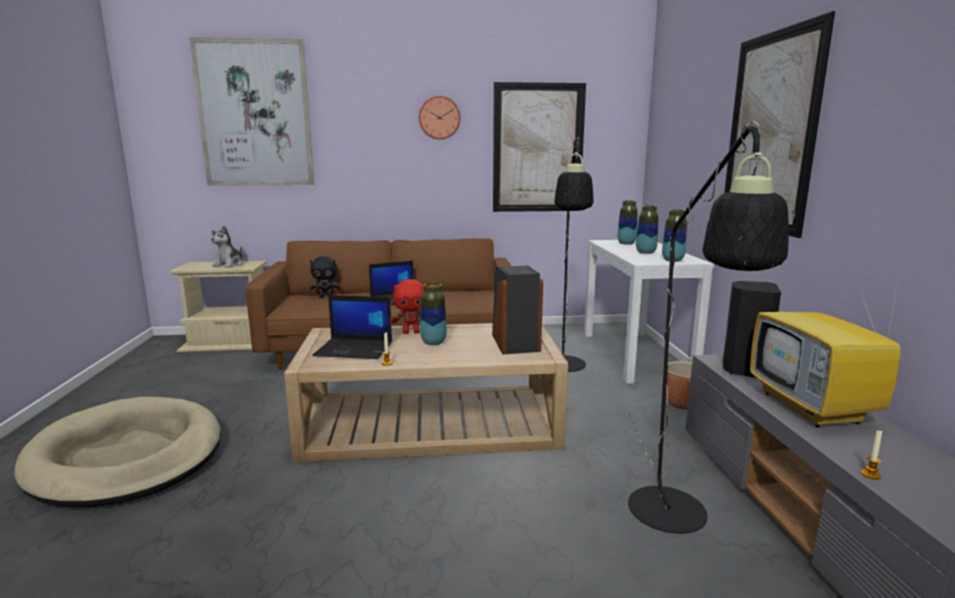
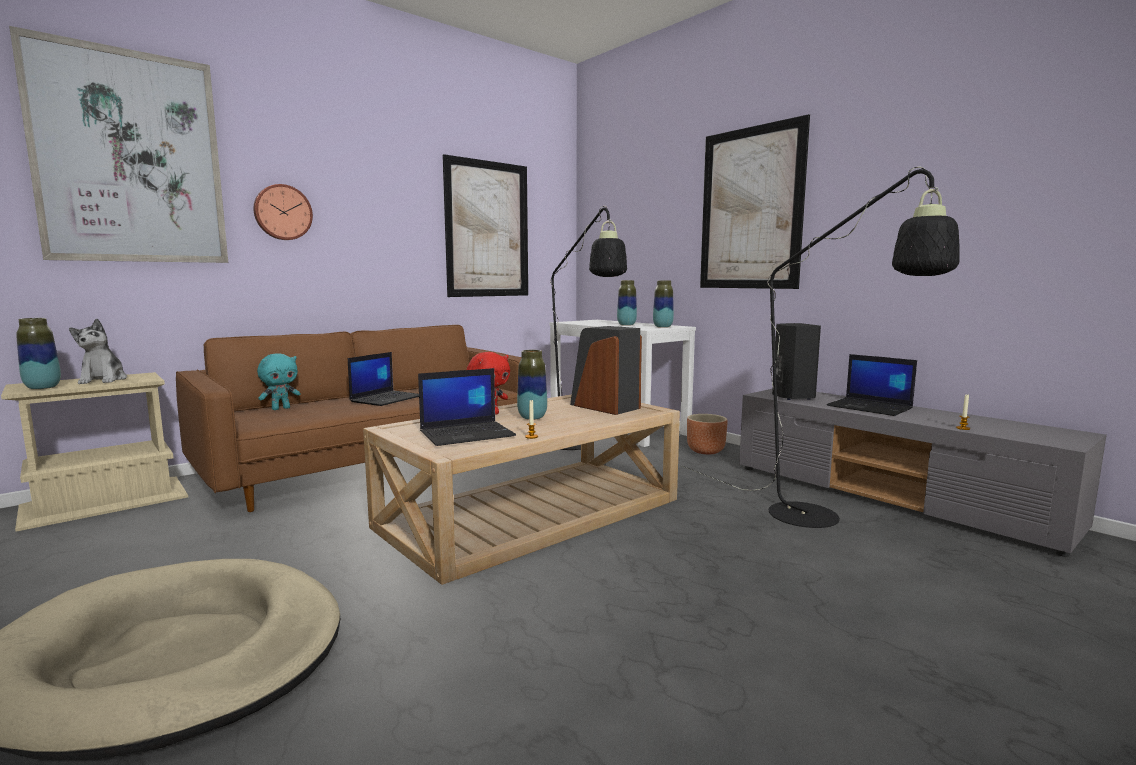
camera: 35 degrees left, 5 degrees down
(326, 297) = (281, 408): black plush toy -> turquoise plush toy
(439, 118) = (386, 188): wall clock -> wall clock (282, 212)
(626, 243) = (590, 322): vase -> vase (43, 387)
(814, 409) = (870, 407): television -> laptop

